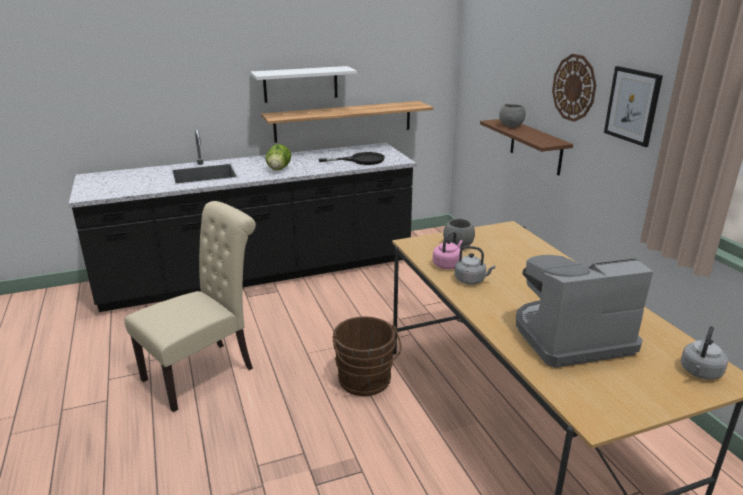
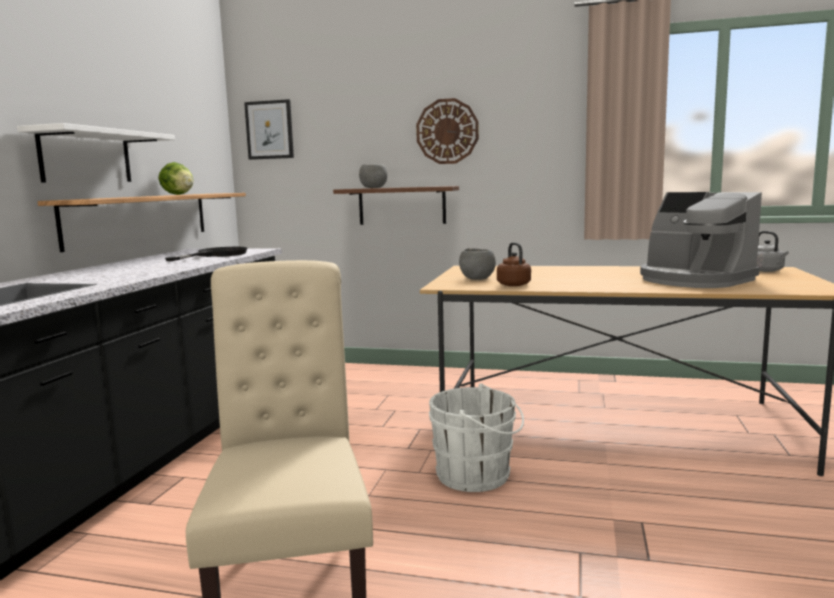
camera: 55 degrees left, 15 degrees down
(279, 169) = (135, 272): lettuce -> lettuce (178, 194)
(365, 382) = (478, 476): brown bucket -> white bucket
(447, 264) = (512, 284): pink kettle -> brown kettle
(471, 280) = (557, 284): grey kettle -> none
(570, 337) = (694, 280): coffee machine -> coffee machine turned 60 degrees counterclockwise
(632, 105) = (528, 129): picture -> picture (269, 130)

